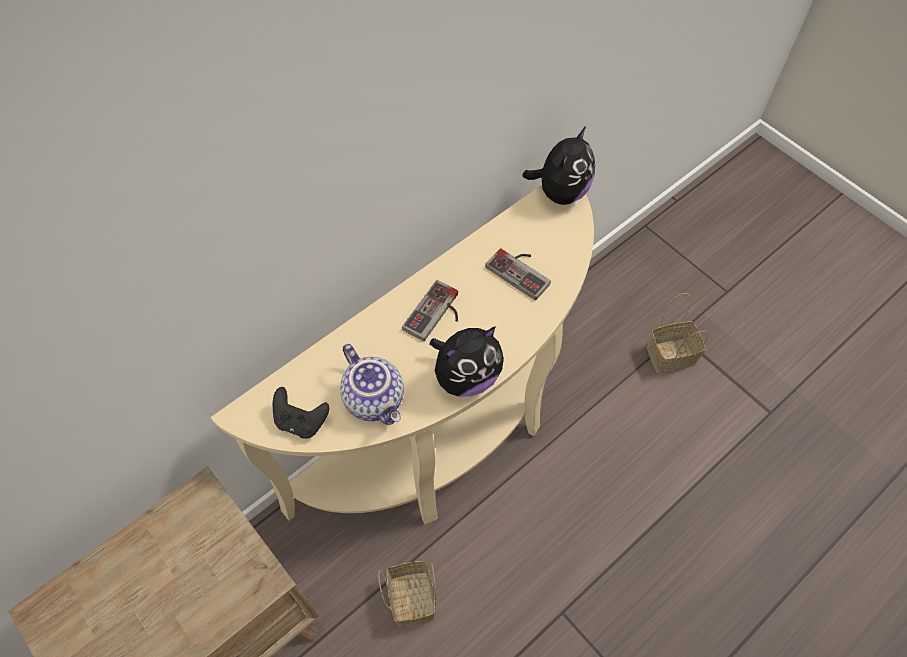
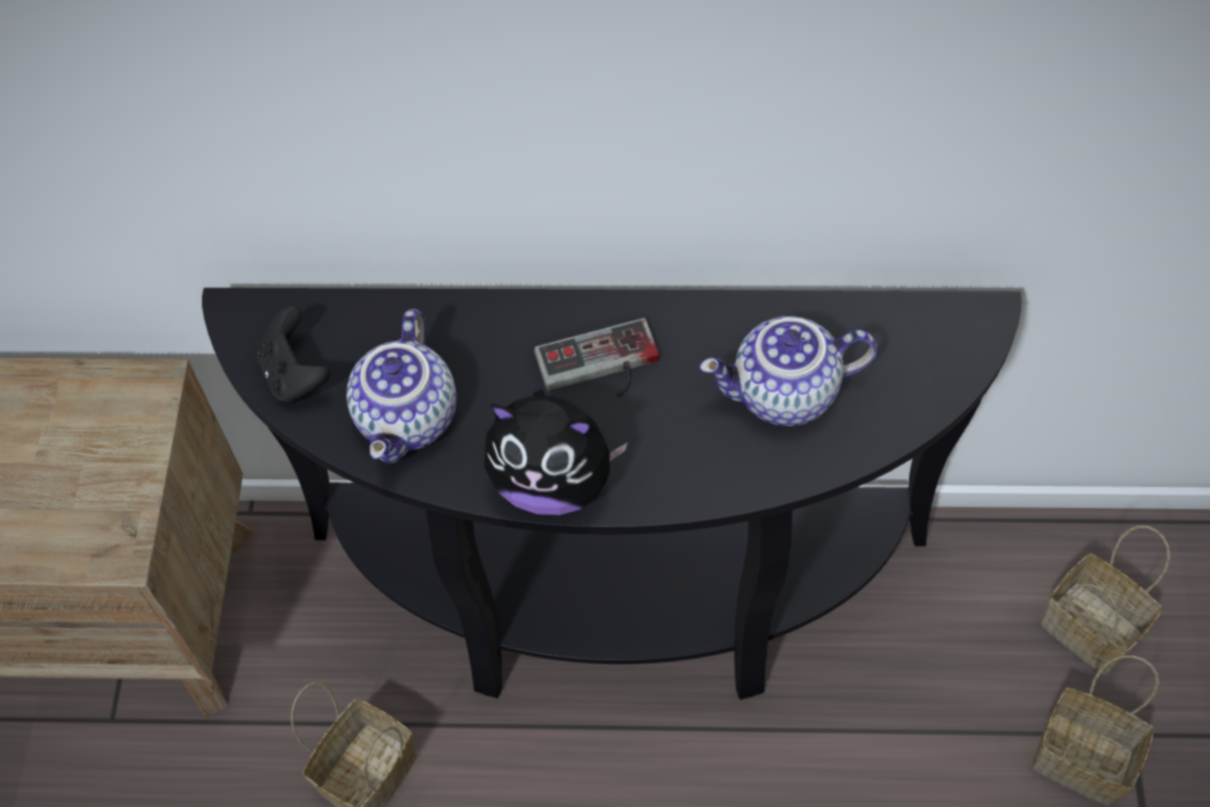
camera: 45 degrees right, 0 degrees up
(447, 437) = (616, 601): beige console table -> black console table
(522, 270) = (784, 395): game controller -> teapot
(560, 192) = (967, 322): plush toy -> none
(628, 306) = (1086, 627): none -> basket

